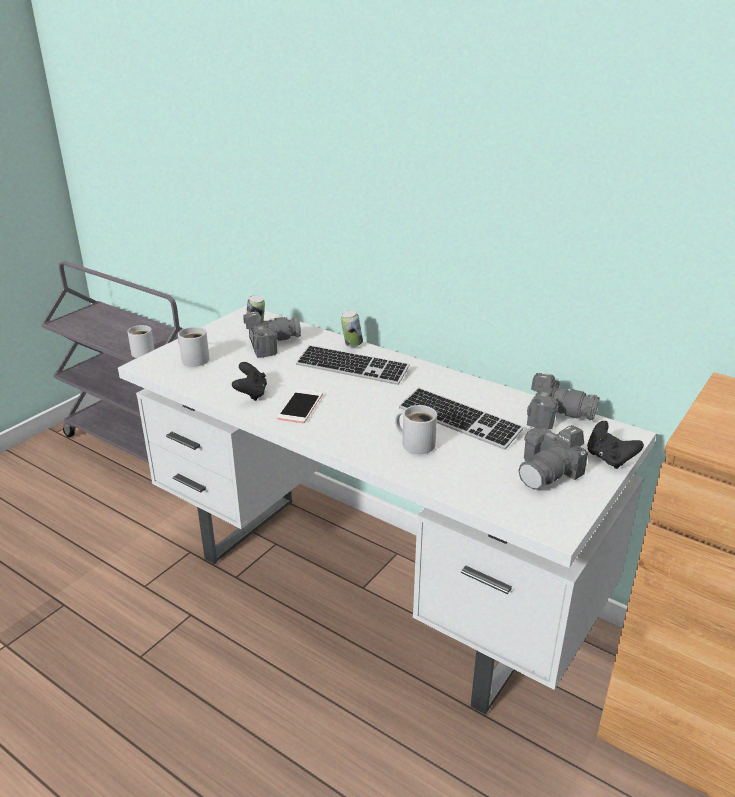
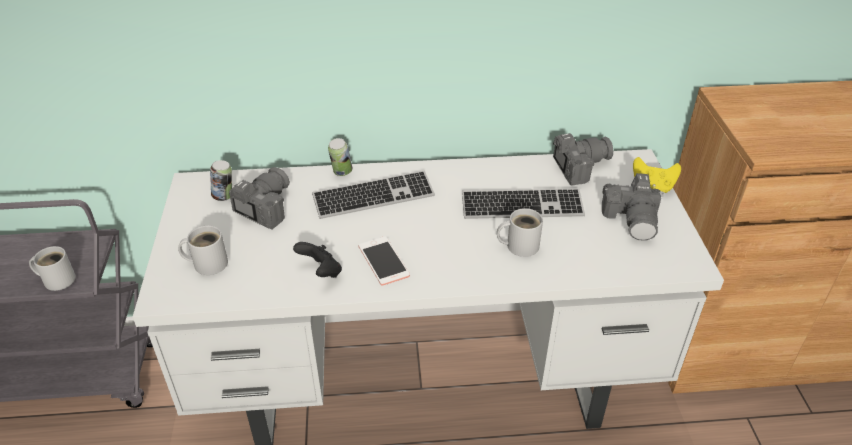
camera: 40 degrees left, 10 degrees up
(609, 459) = (652, 186): black game controller -> yellow game controller

